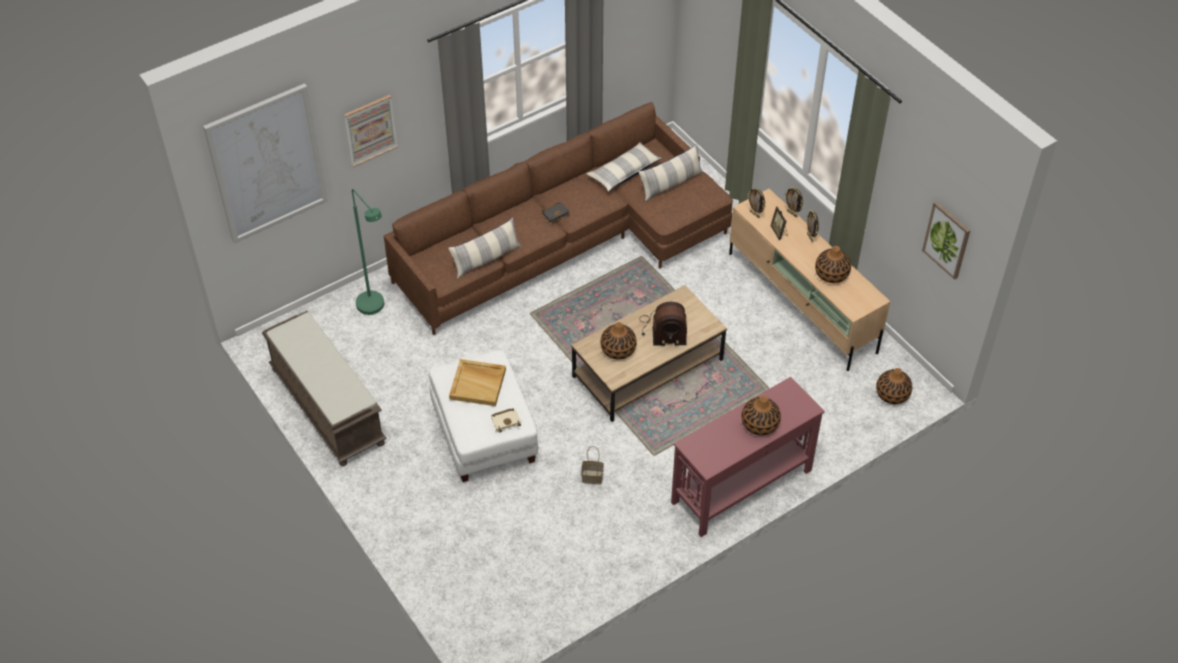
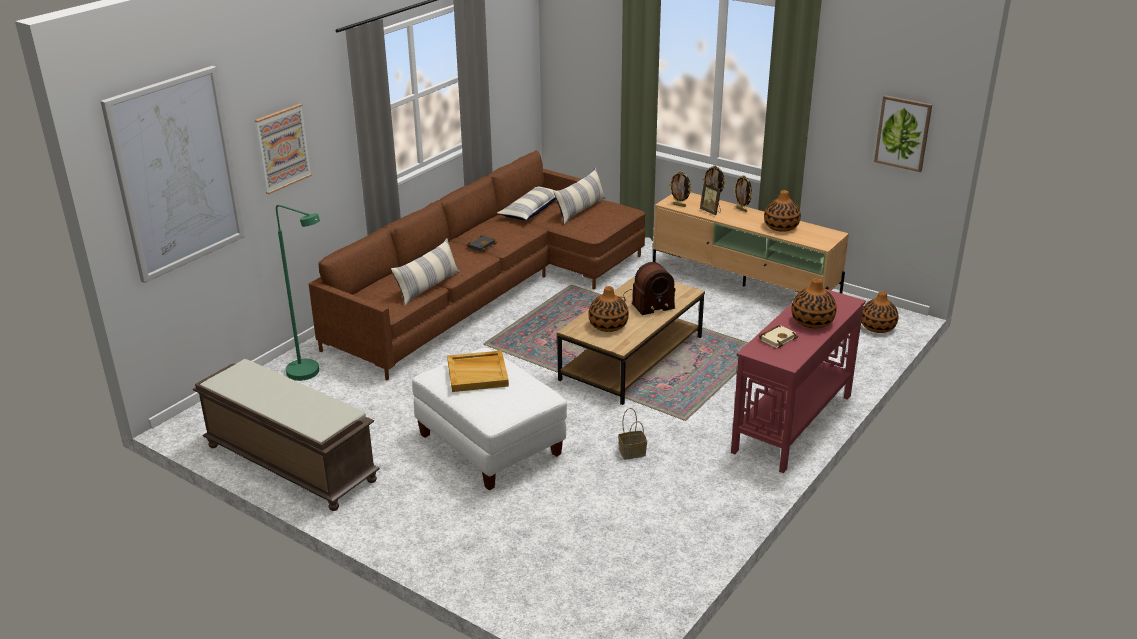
camera: 20 degrees left, 20 degrees down
(506, 420) = (528, 395): beige book -> beige book (777, 338)

